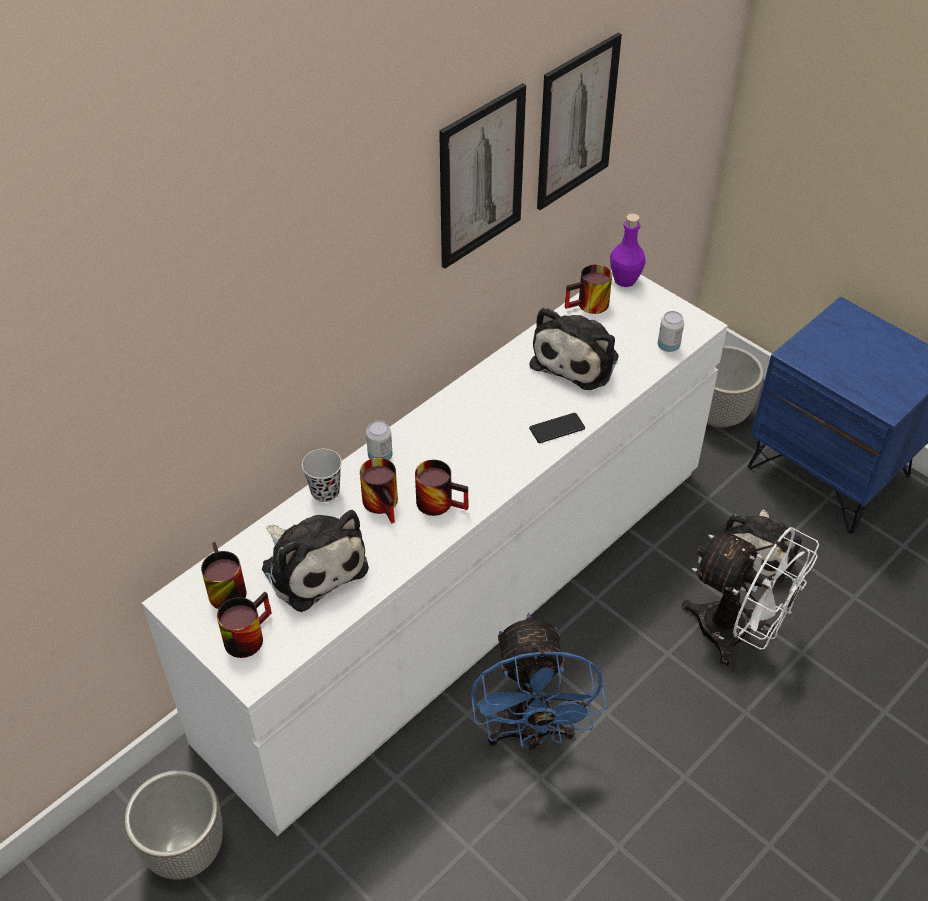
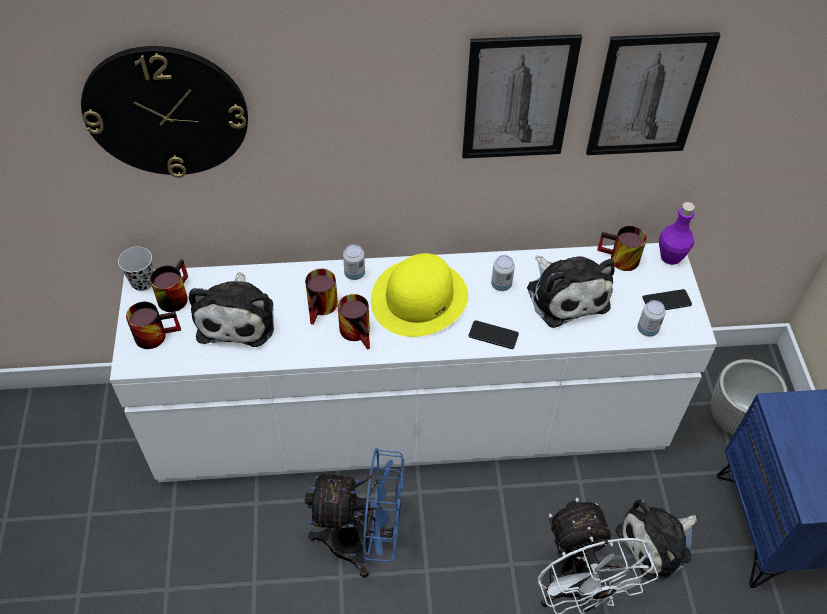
camera: 40 degrees right, 5 degrees up
(173, 361) = (166, 112): none -> wall clock
(186, 850) = (107, 450): planter -> none
(325, 492) = (296, 274): black cup -> black cup (143, 282)
(461, 439) = (419, 297): none -> yellow hat
(518, 384) = (501, 284): none -> can
(530, 733) = (363, 542): blue fan -> blue fan turned 120 degrees counterclockwise
(578, 359) = (566, 294): plush toy -> plush toy turned 90 degrees counterclockwise
(659, 316) = (666, 301): none -> phone

